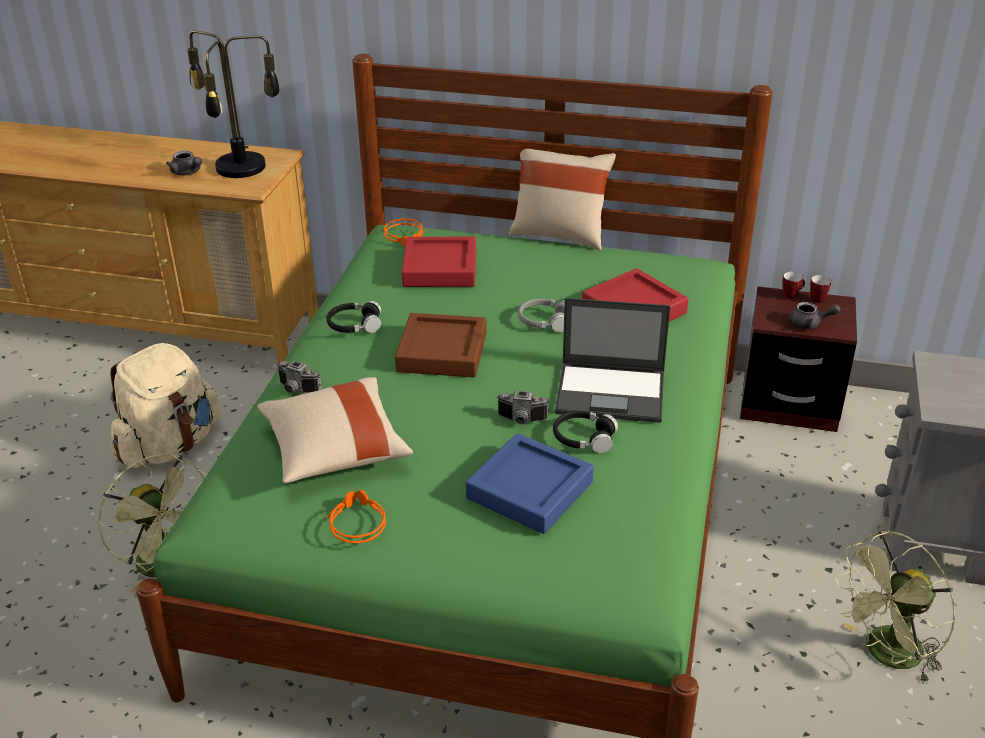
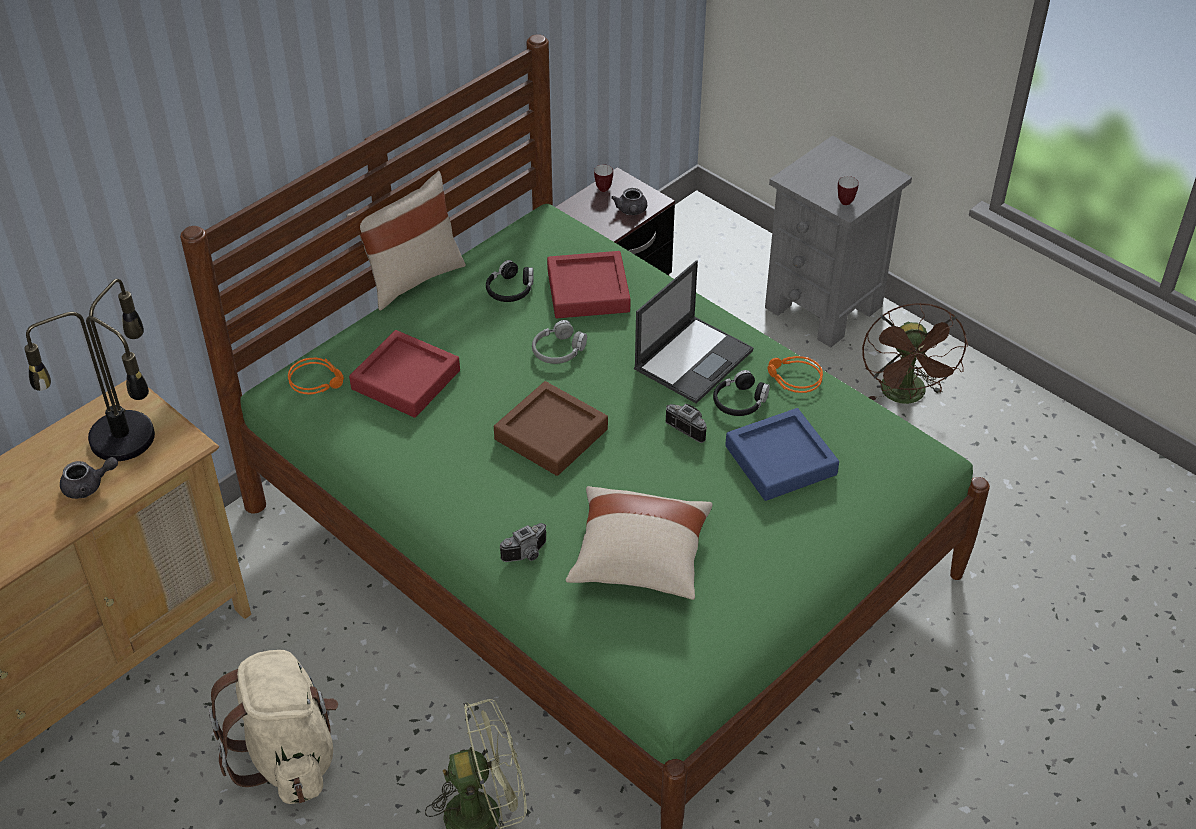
camera: 60 degrees left, 10 degrees up
(354, 325) = (452, 476): black headphones -> black headphones (510, 289)
(356, 522) = (746, 580): orange headphones -> orange headphones (793, 379)
(521, 420) = (690, 427): camera -> camera turned 90 degrees counterclockwise
(792, 296) = (584, 198): mug -> mug (845, 200)
(809, 324) = (631, 211): grey teapot -> grey teapot turned 135 degrees clockwise
(886, 655) = (906, 396): green fan -> brown fan

